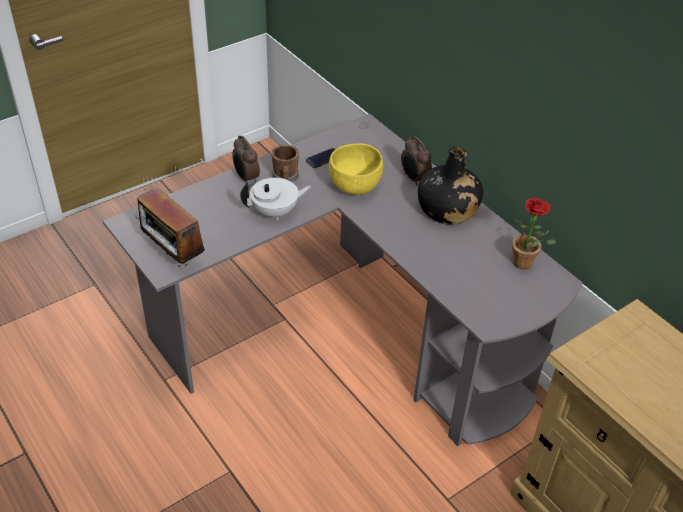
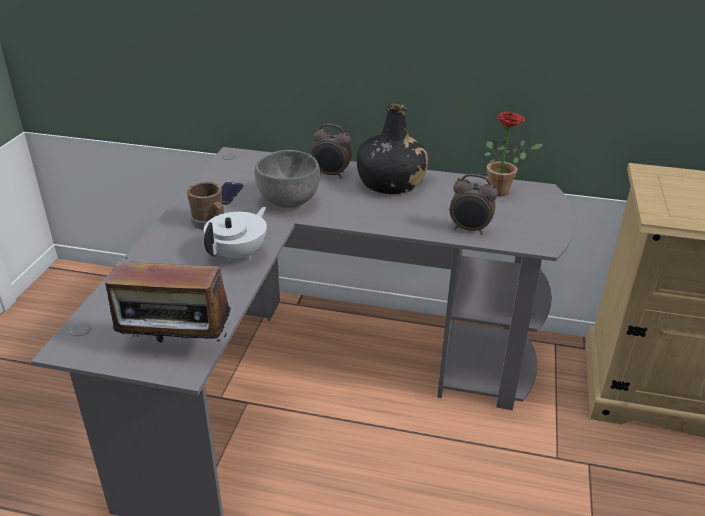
camera: 40 degrees left, 10 degrees down
(246, 178) = (167, 241): alarm clock -> alarm clock (469, 229)
(354, 187) = (288, 202): yellow bowl -> grey bowl

